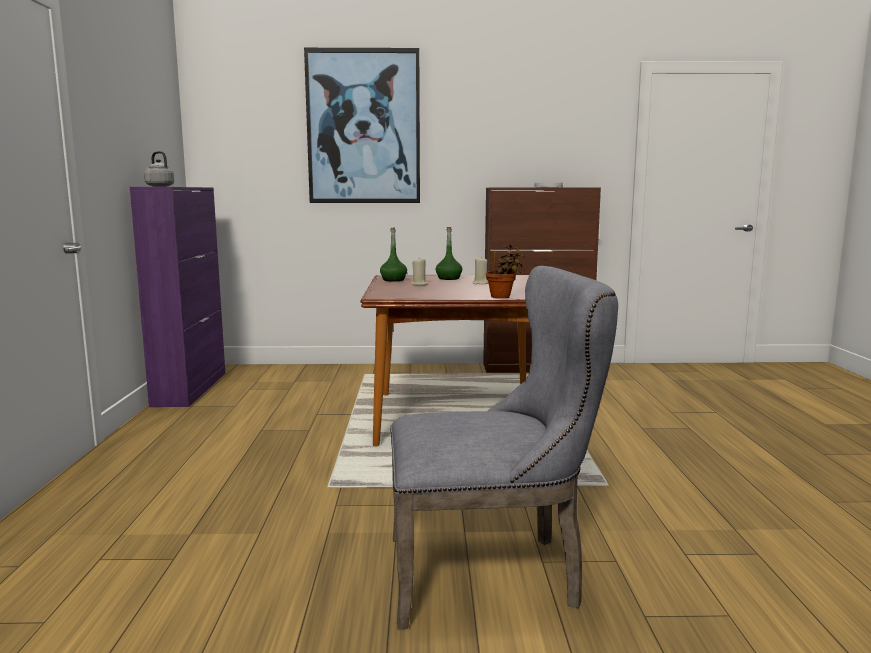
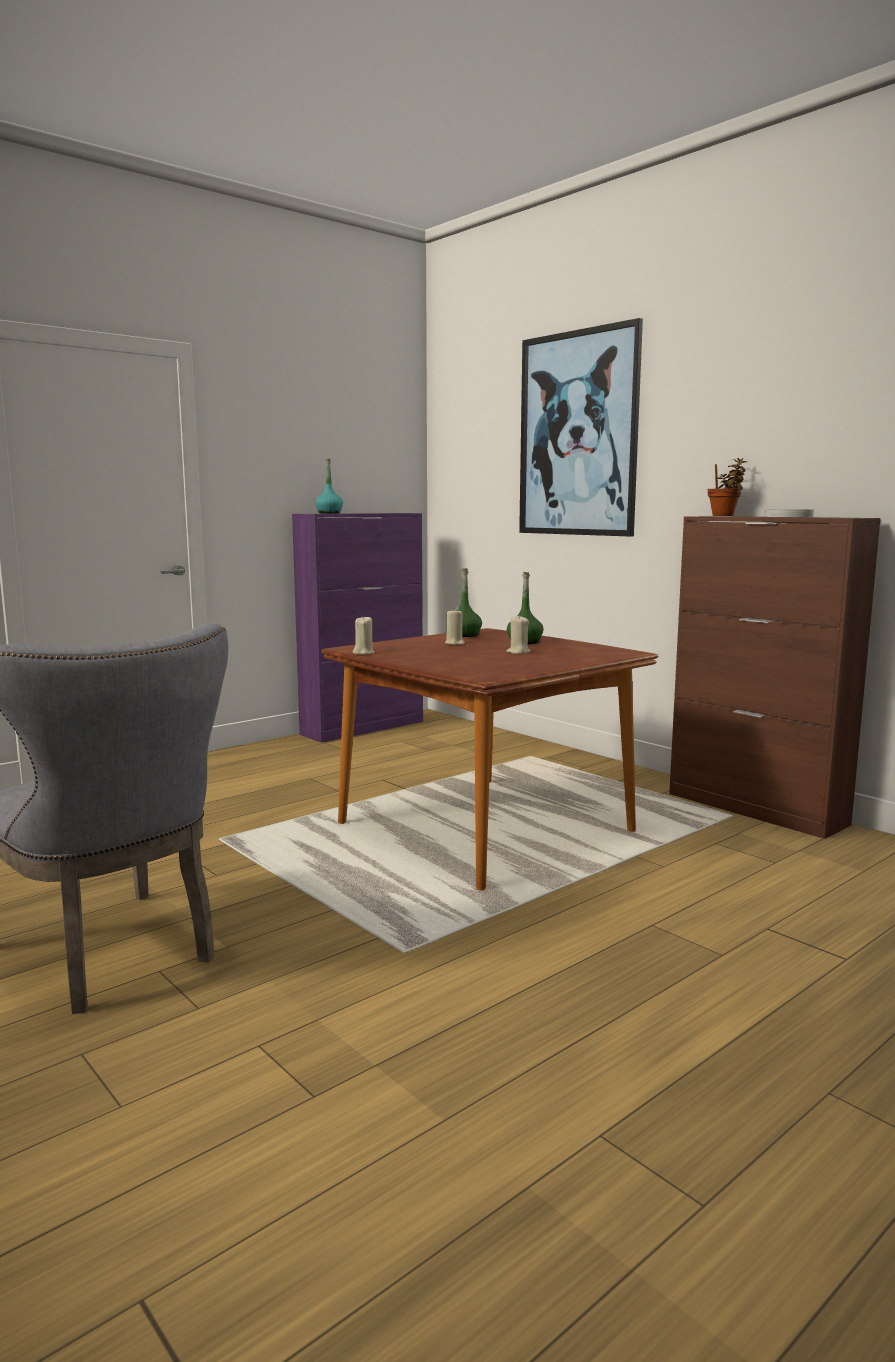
camera: 50 degrees right, 0 degrees up
(159, 186) = (329, 513): grey kettle -> turquoise bottle
(408, 297) = (363, 653): none -> beige candle
(503, 297) = (435, 669): potted plant -> potted plant (725, 515)

